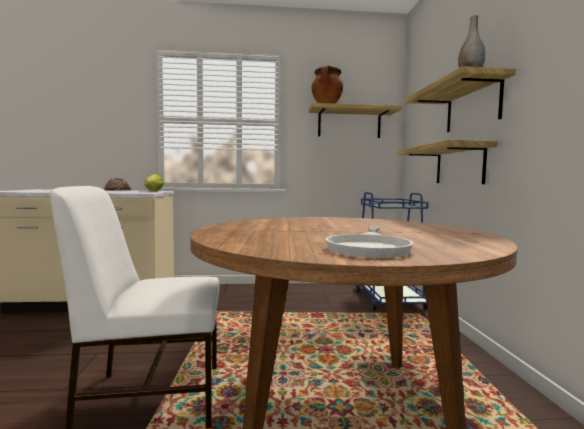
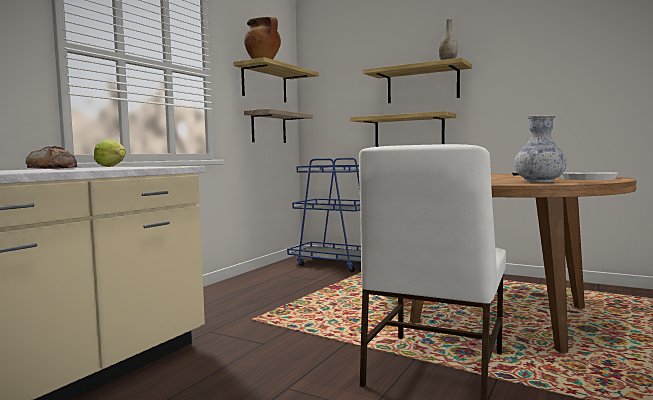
camera: 55 degrees left, 0 degrees up
(266, 239) = (539, 181): none -> vase
(352, 162) = (268, 128): none -> shelf

